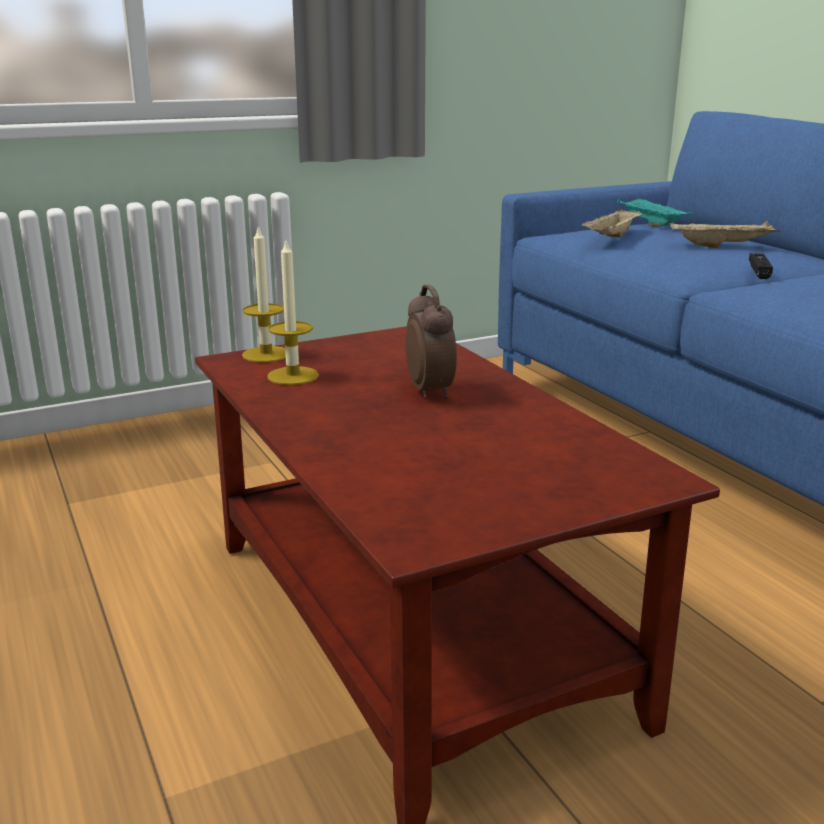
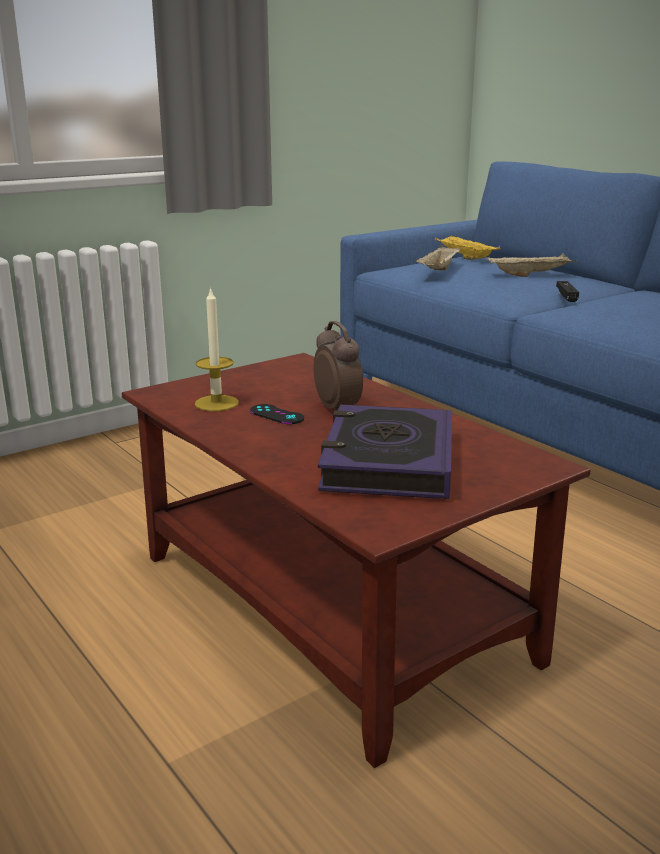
camera: 10 degrees left, 0 degrees up
(266, 354) = (184, 386): candle -> none
(355, 393) = (276, 414): none -> black game controller
(461, 460) = (388, 462): none -> book
(650, 224) = (464, 257): turquoise tray -> yellow tray

